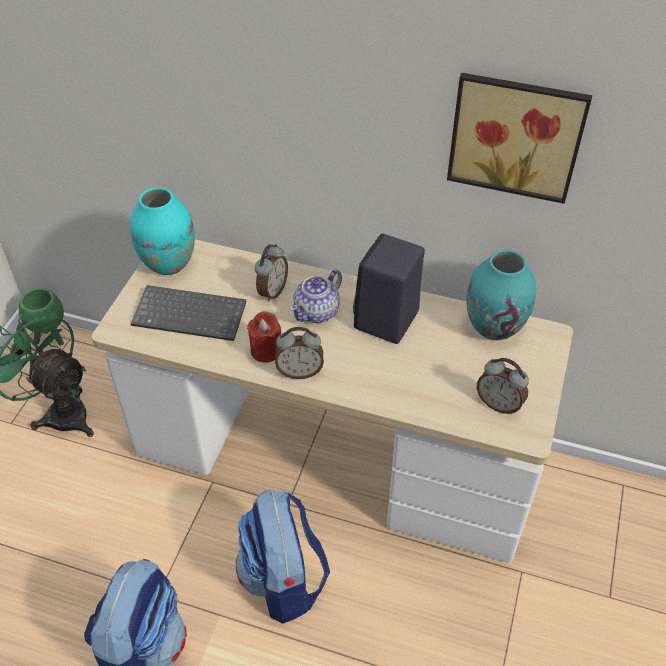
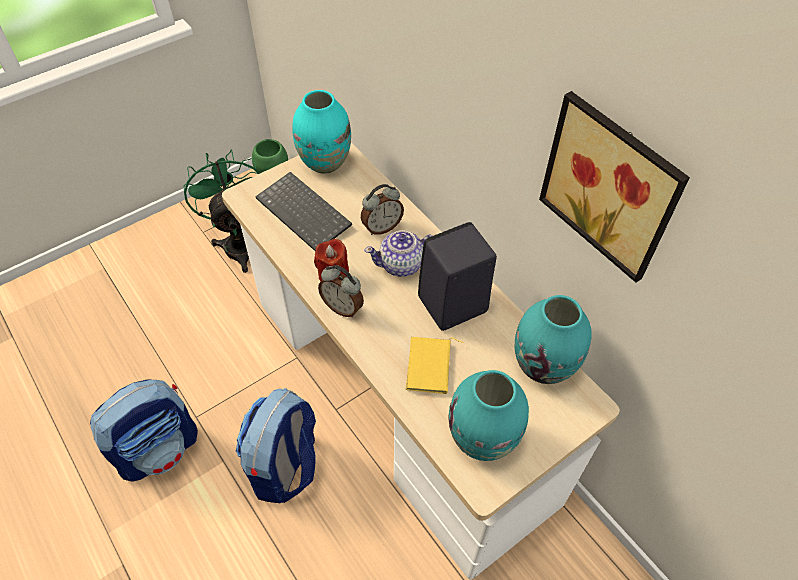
camera: 35 degrees right, 5 degrees up
(413, 376) = (431, 367): none -> yellow book
(499, 404) = (483, 439): alarm clock -> turquoise vase

